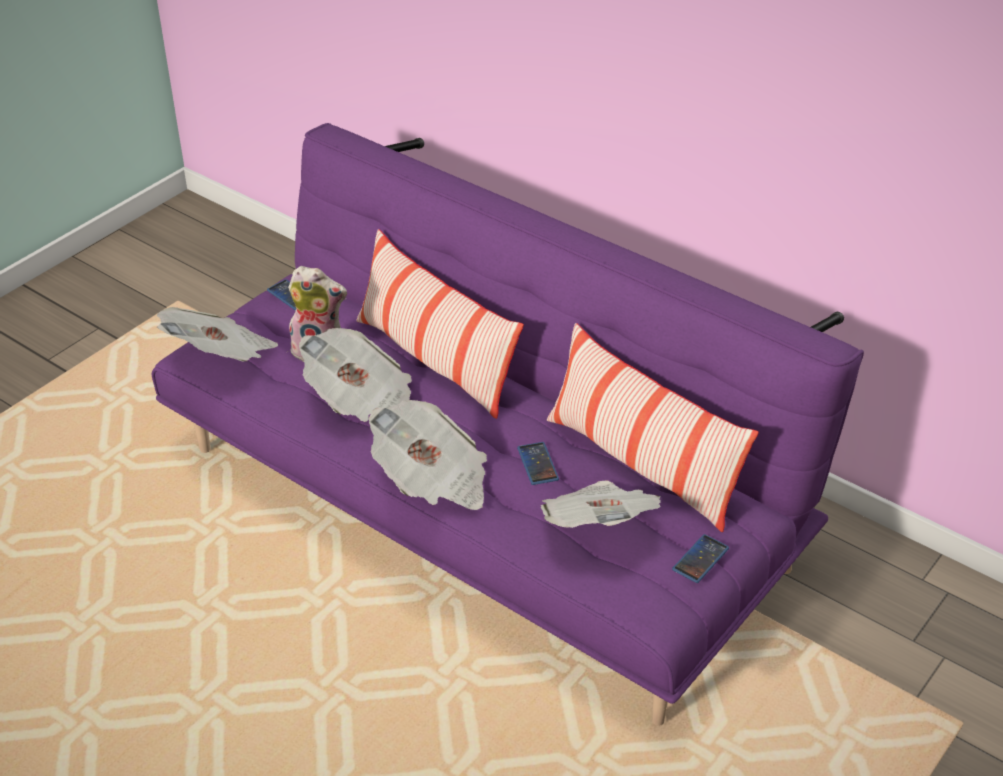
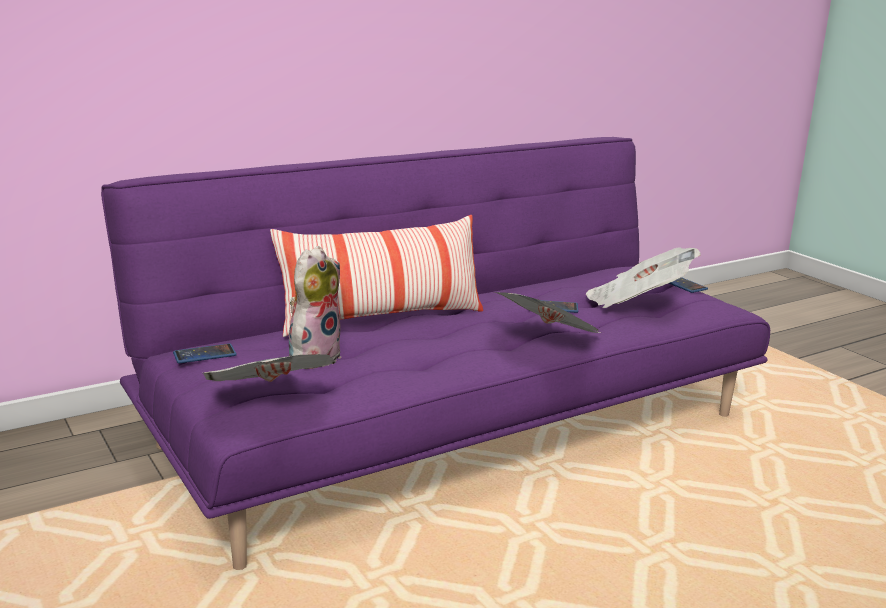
camera: 70 degrees left, 20 degrees down
(362, 402) = (416, 351): newspaper -> none
(642, 465) = (572, 282): pillow -> none

